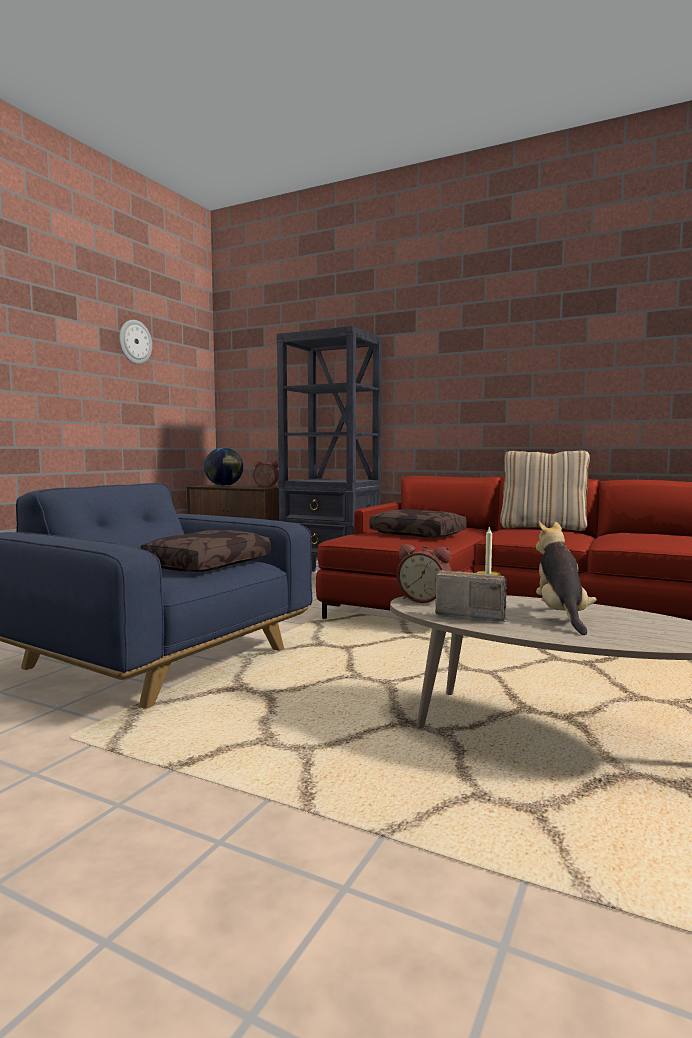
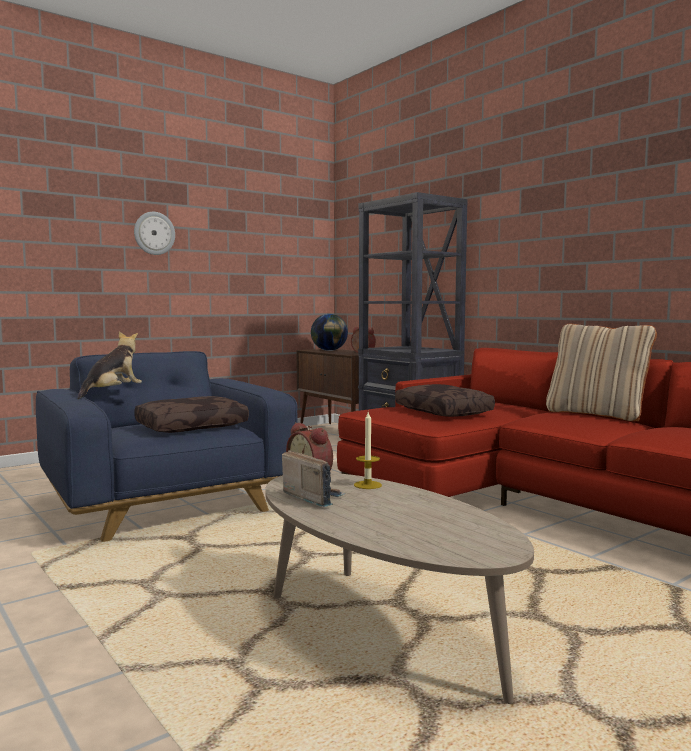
camera: 25 degrees right, 0 degrees up
(135, 342) = (244, 219): wall clock -> wall clock (154, 233)
(561, 616) = (395, 509): plush toy -> plush toy (112, 393)

